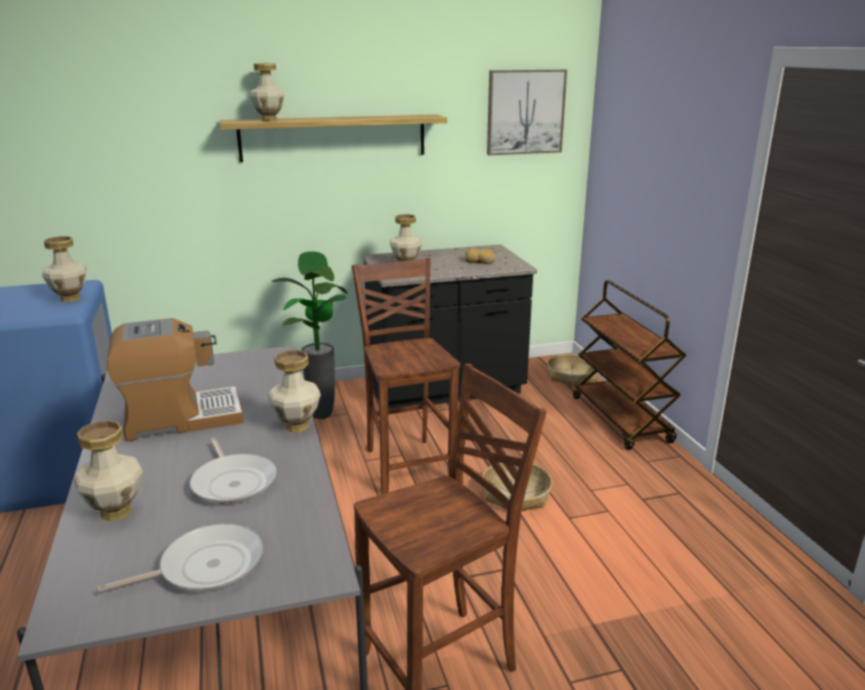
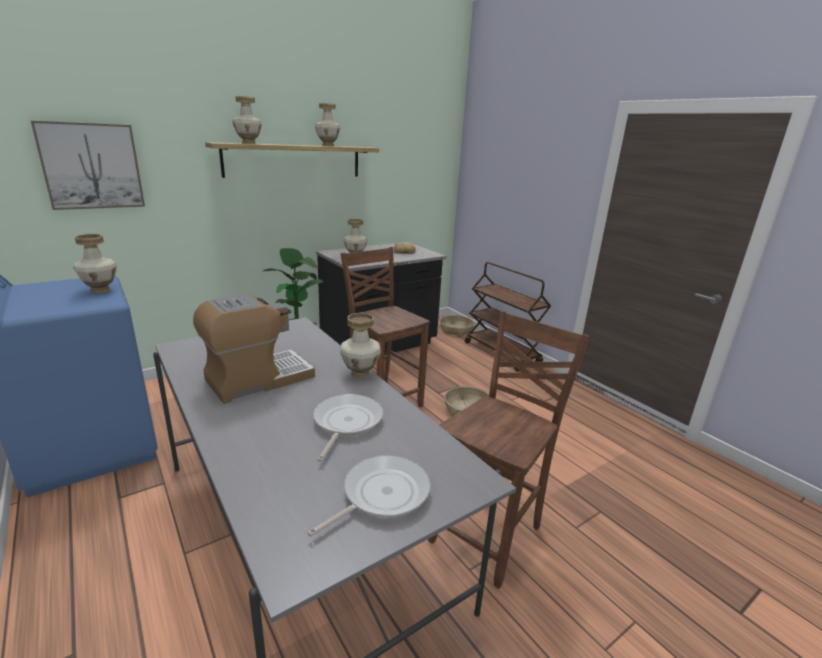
camera: 20 degrees left, 0 degrees up
(115, 512) = (261, 464): vase -> vase (327, 145)
(233, 482) = (346, 423): frying pan -> frying pan turned 120 degrees counterclockwise
(525, 112) = (422, 148): picture -> picture (92, 166)

